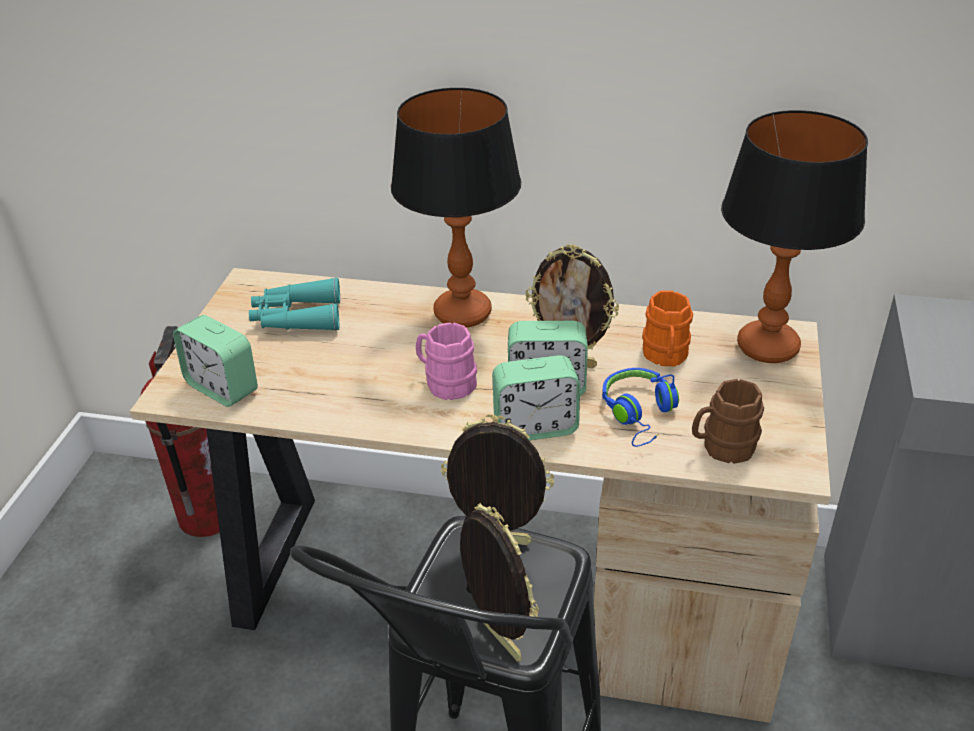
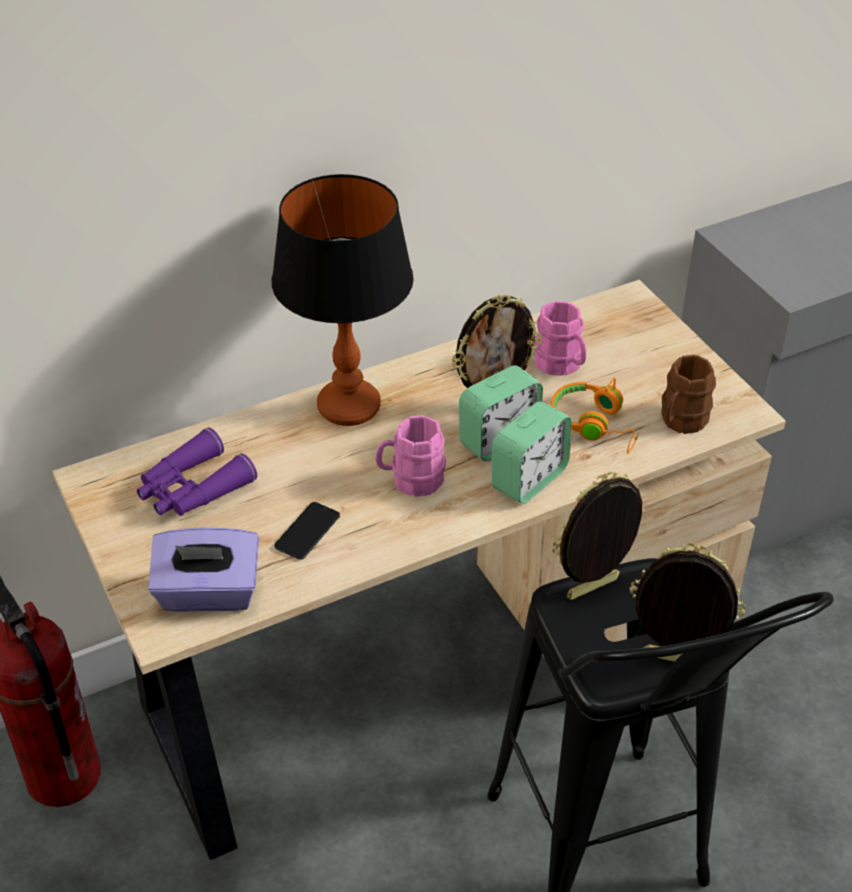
camera: 40 degrees left, 5 degrees up
(222, 387) = (208, 593): alarm clock -> purple tissue box
(296, 317) = (192, 489): turquoise binoculars -> purple binoculars
(332, 381) = (307, 531): none -> phone
(640, 414) = (595, 425): blue headphones -> orange headphones
(665, 356) = (561, 365): orange mug -> pink mug
(766, 347) = (626, 319): table lamp -> none

